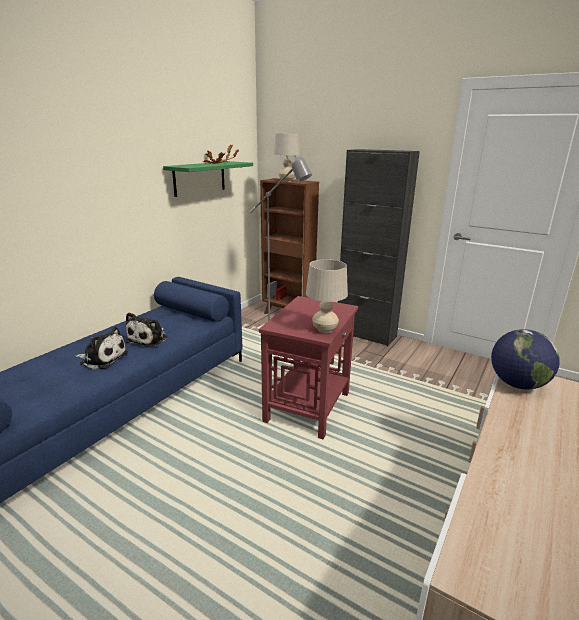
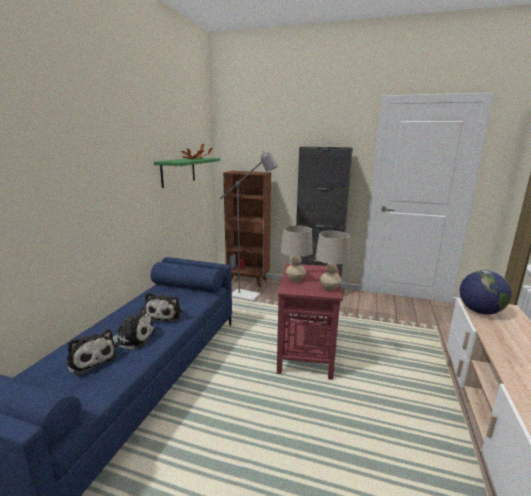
camera: 15 degrees left, 5 degrees down
(53, 373) = (90, 359): none -> plush toy
(286, 181) = (246, 172): beige table lamp -> beige table lamp (295, 279)

